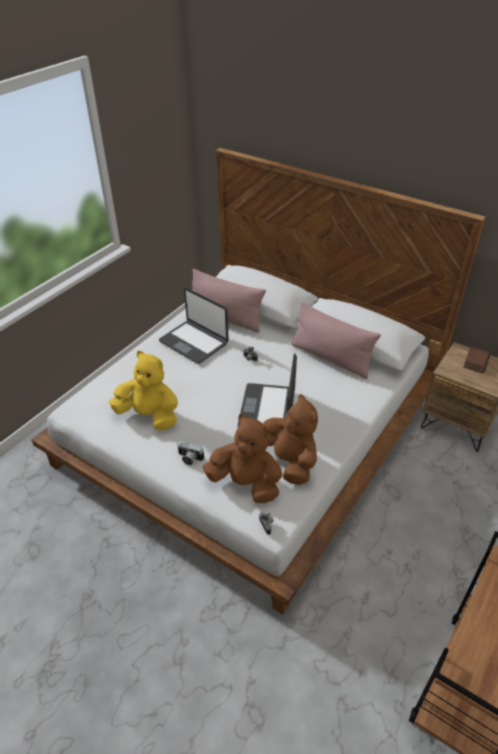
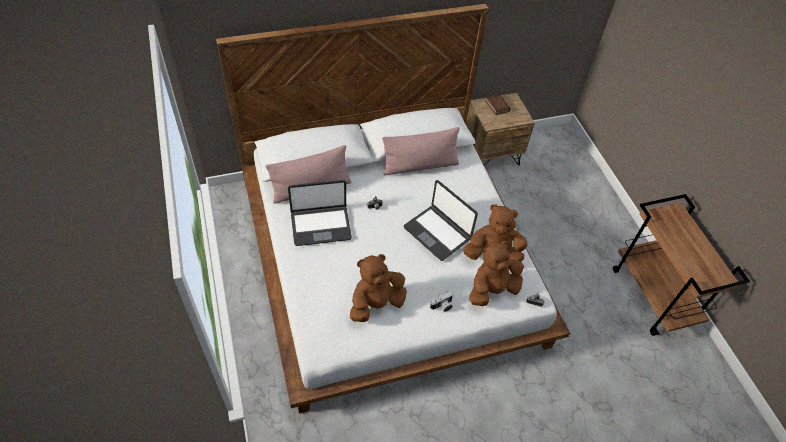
camera: 55 degrees left, 10 degrees up
(149, 415) = (376, 304): yellow plush toy -> brown plush toy

